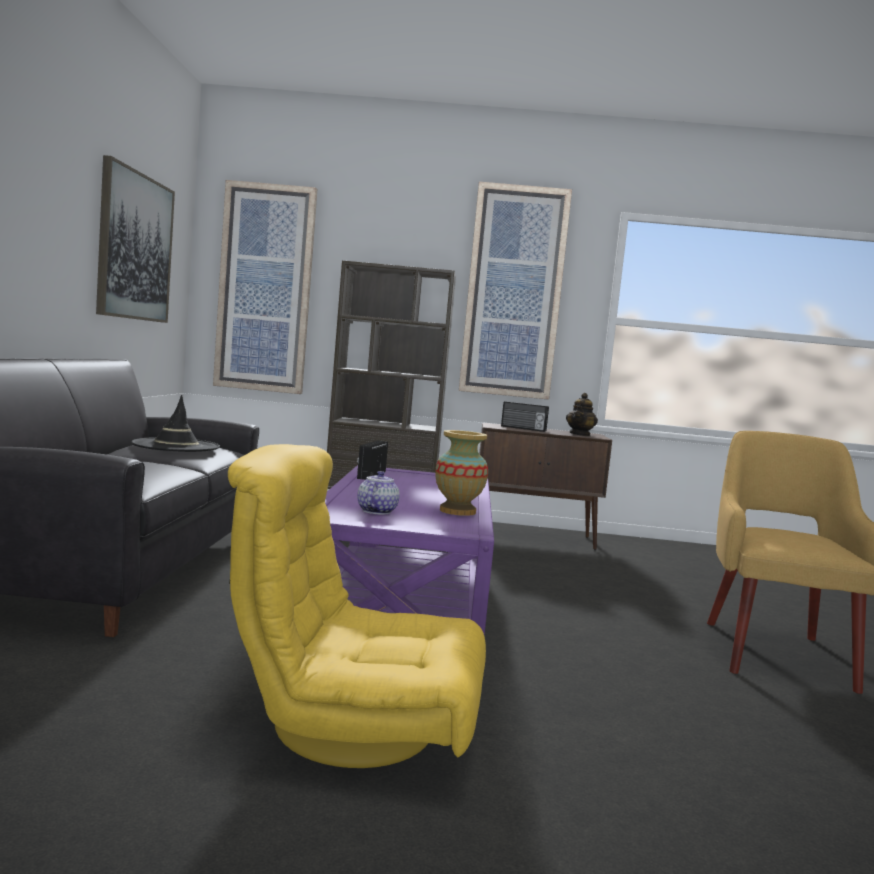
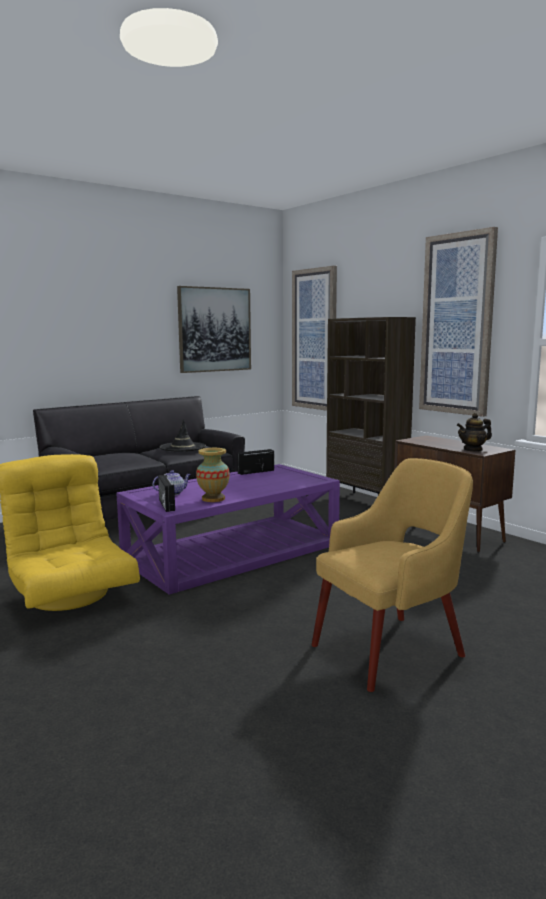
camera: 50 degrees right, 5 degrees up
(523, 428) = (435, 442): radio -> radio (165, 505)

